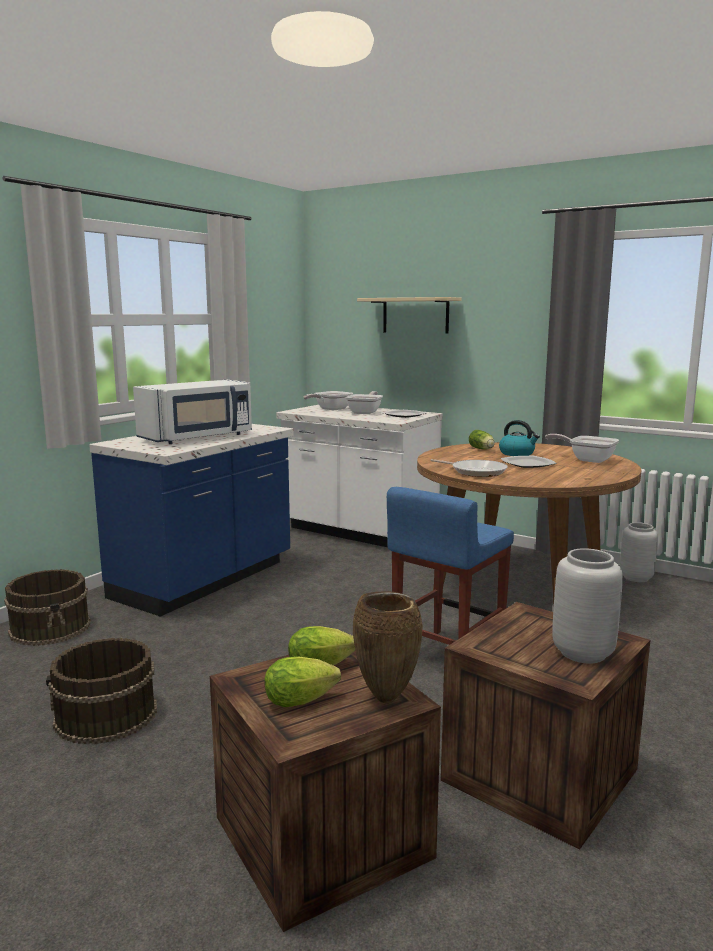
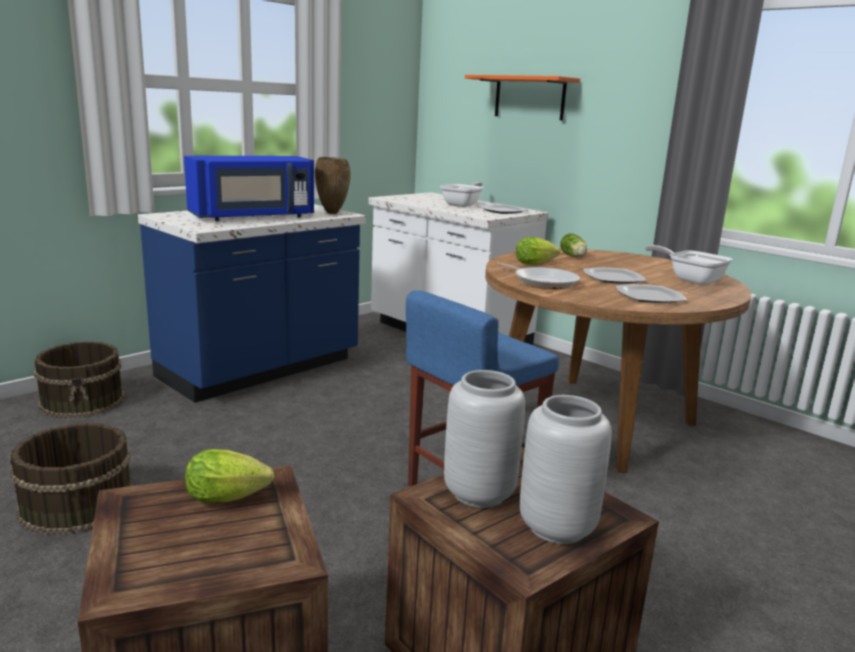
camera: 10 degrees right, 5 degrees up
(198, 438) = (253, 217): white microwave -> blue microwave
(304, 700) = (174, 539): lettuce -> lettuce (536, 264)
(330, 409) = (428, 199): frying pan -> none
(387, 698) = (272, 552): brown vase -> brown vase (333, 213)
(415, 315) = (529, 98): beige shelf -> orange shelf
(517, 453) = (611, 265): kettle -> none
(566, 475) = (648, 296): none -> plate
(636, 578) = (741, 425): grey vase -> grey vase (478, 494)

